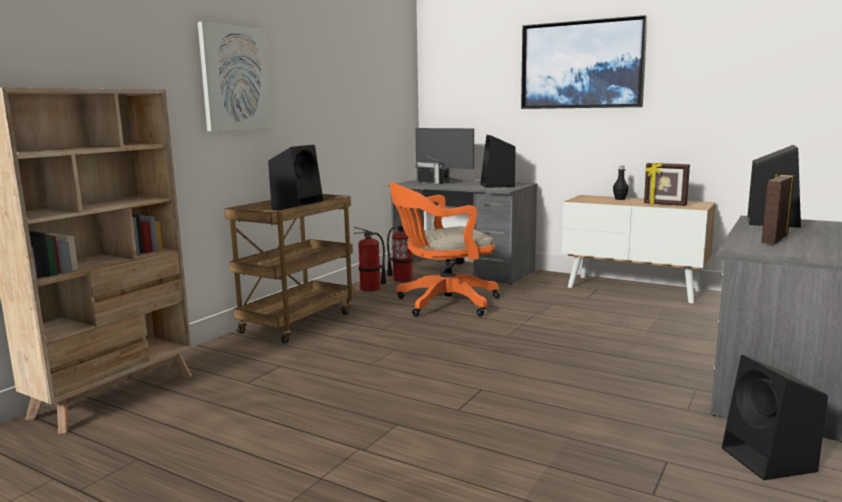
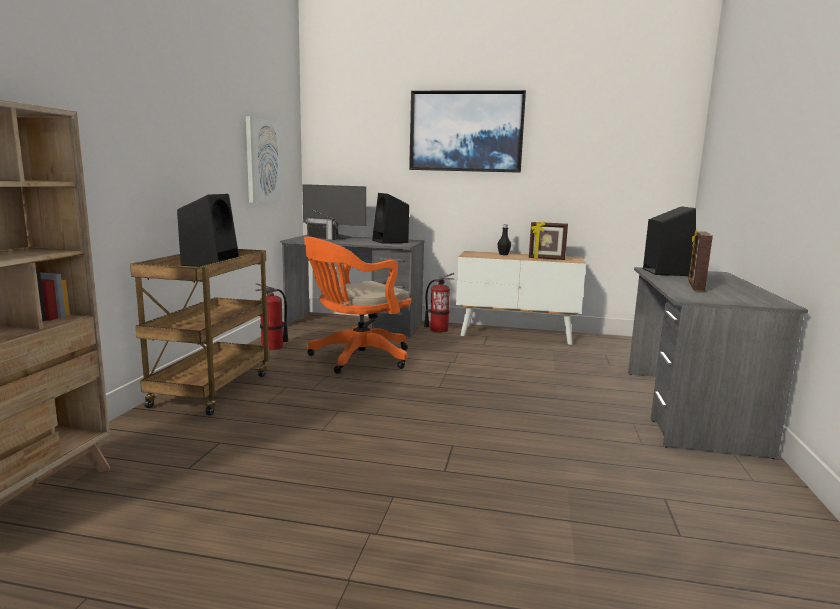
camera: 20 degrees left, 0 degrees up
(235, 78) = (137, 113): picture -> picture (263, 161)
(402, 279) = (300, 336): fire extinguisher -> fire extinguisher (438, 330)
(770, 461) = (739, 484): black speaker -> none

